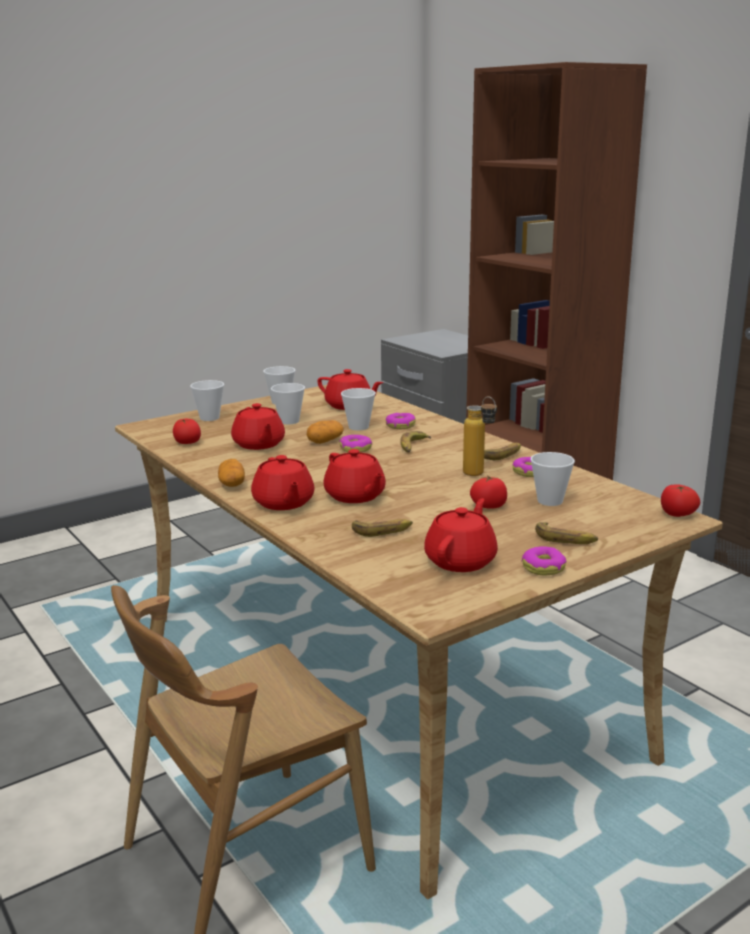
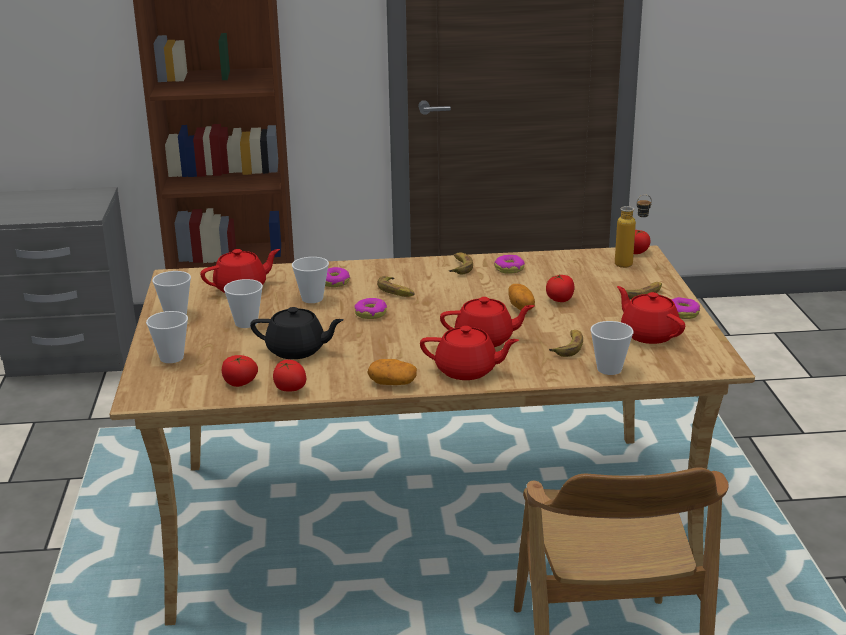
camera: 60 degrees left, 5 degrees up
(191, 457) = (290, 389): none -> tomato
(258, 444) = (297, 350): red teapot -> black teapot
(325, 441) = (331, 321): potato -> potato (521, 307)
(479, 475) = (494, 286): bottle -> bottle (630, 264)
(550, 501) = (572, 279): cup -> cup (609, 369)

